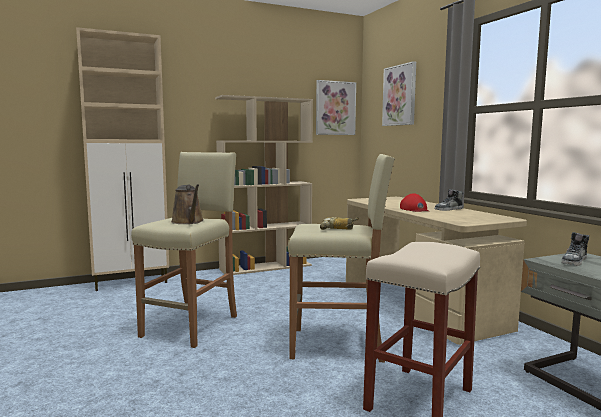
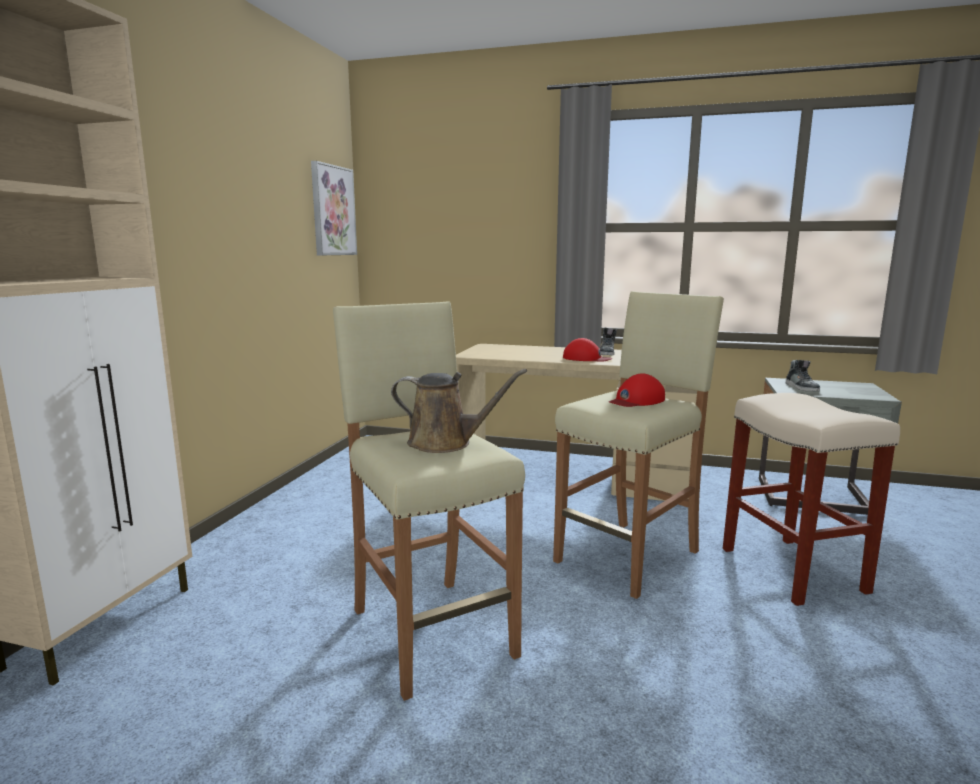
camera: 50 degrees left, 5 degrees up
(266, 267) = (296, 495): beige bookcase -> none
(339, 229) = (636, 401): power drill -> red cap
(399, 95) = (451, 198): picture -> none

